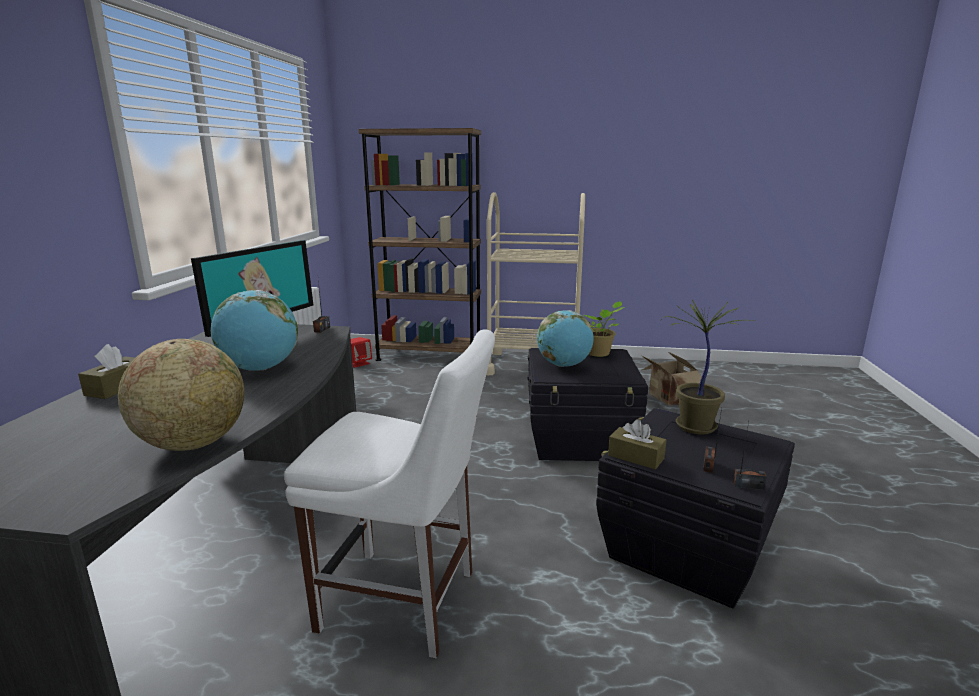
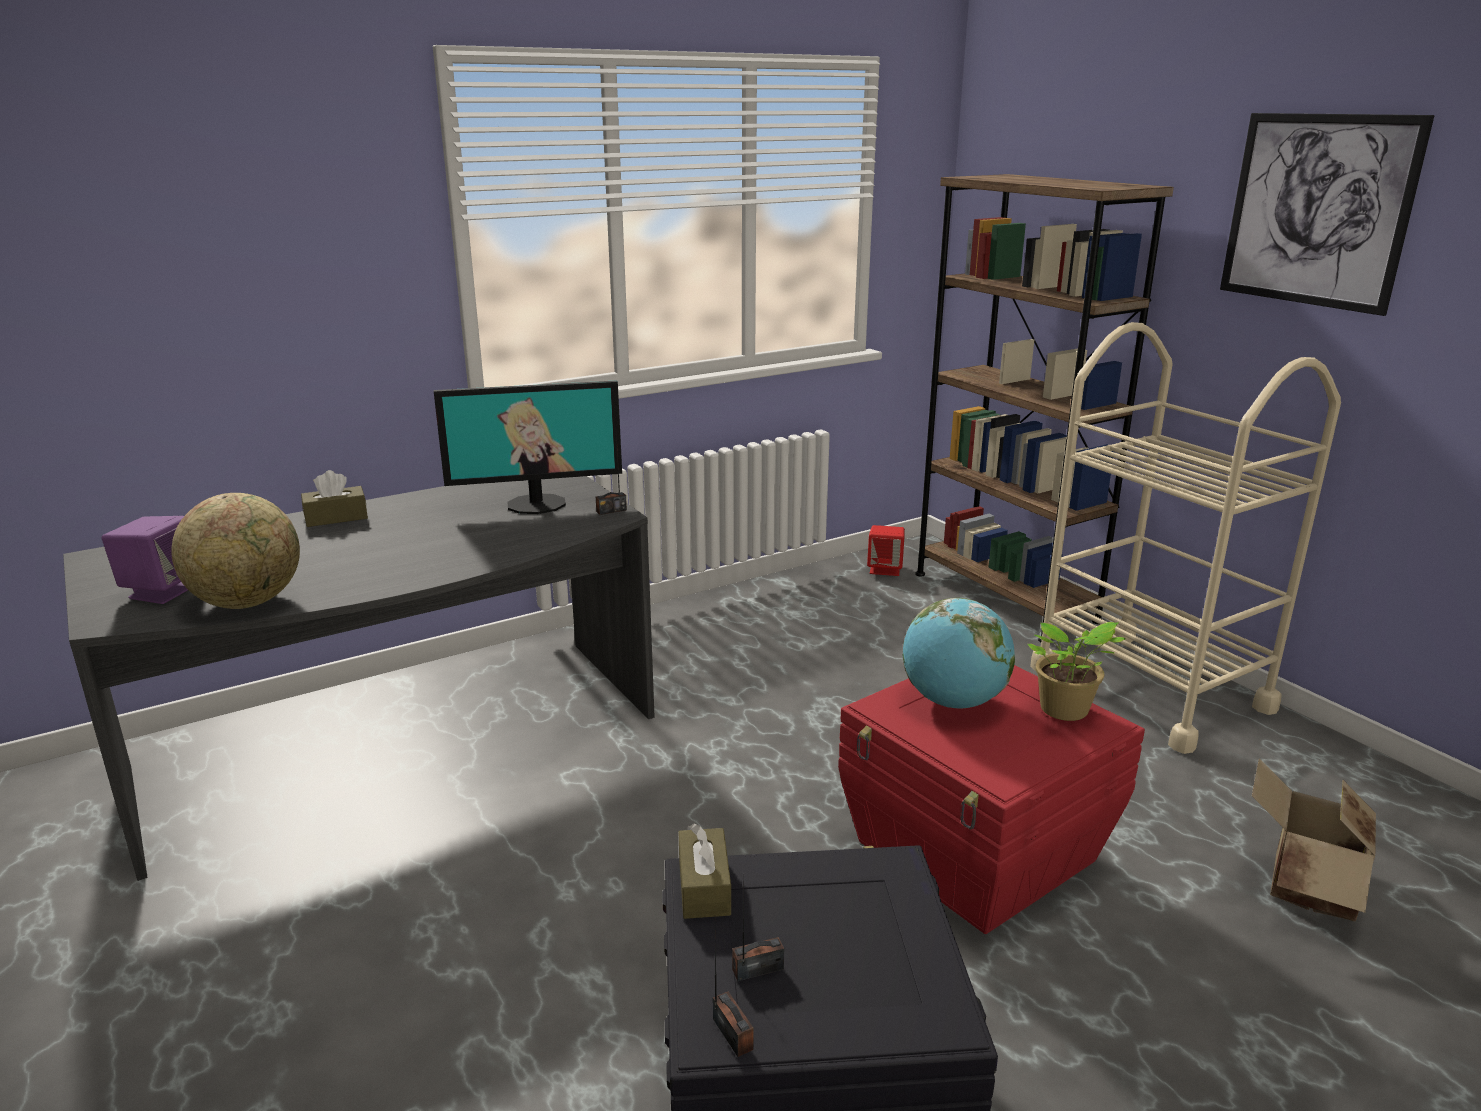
camera: 50 degrees right, 5 degrees up
(76, 472) = (163, 591): none -> purple speaker
(260, 369) = (449, 542): globe -> none
(405, 602) = (446, 894): white chair -> none
(553, 136) = (1317, 210): none -> picture
(580, 440) = (976, 852): black storage box -> red storage box
(694, 427) = (891, 910): potted plant -> none

